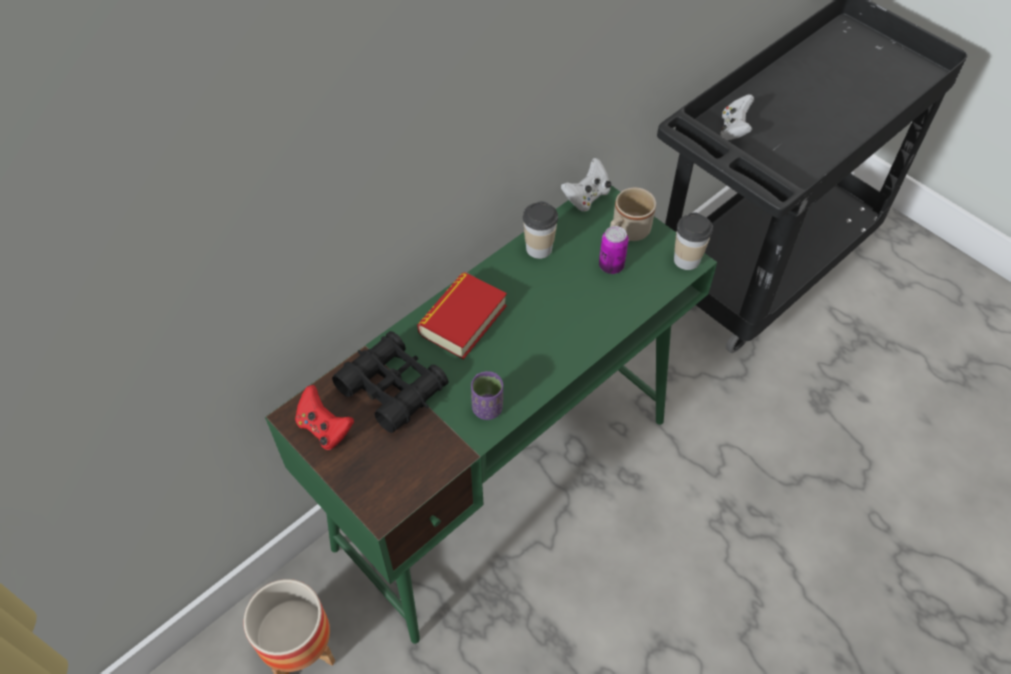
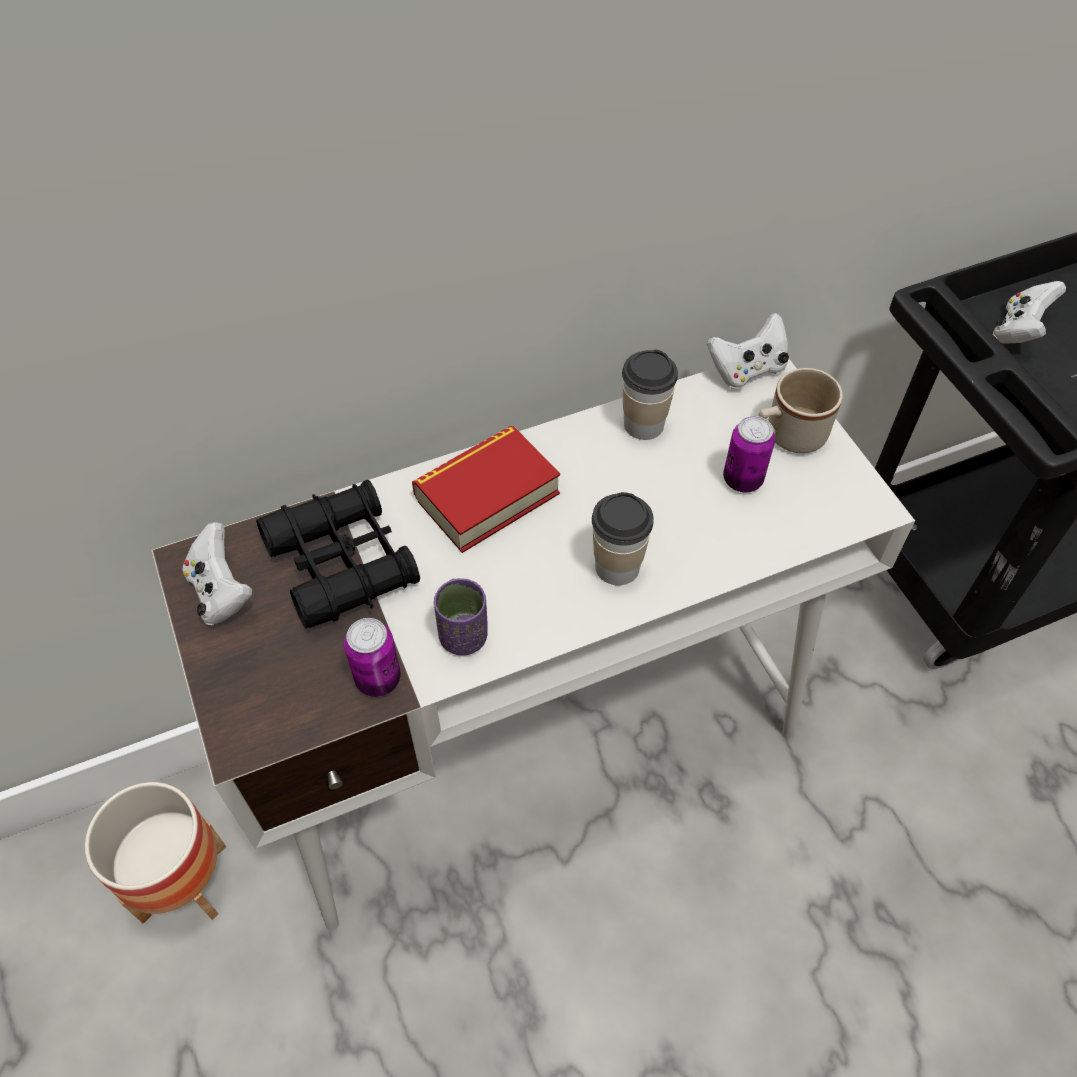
camera: 20 degrees right, 0 degrees up
(324, 428) = (221, 592): red game controller -> white game controller
(447, 448) = (378, 679): none -> can
(505, 480) = (539, 745): green desk -> white desk
(686, 260) = (866, 503): cup -> cup (617, 567)

